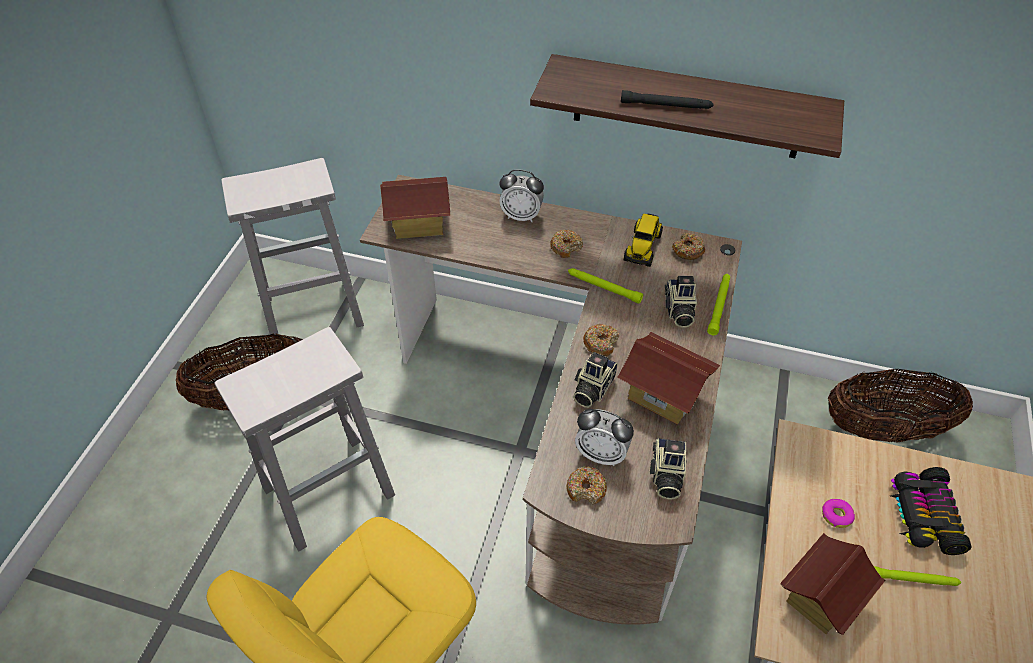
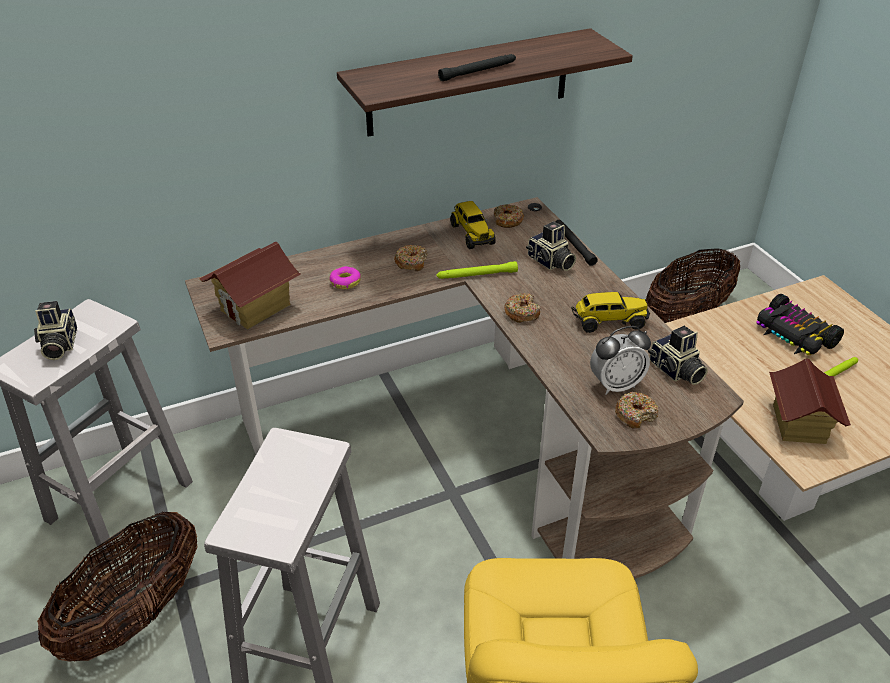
camera: 40 degrees left, 10 degrees down
(521, 216) = (345, 258): alarm clock -> none
(591, 388) = (554, 346): camera -> camera (58, 345)
(663, 395) = (608, 321): toy house -> toy truck
(719, 305) = (573, 244): green flashlight -> black flashlight
(836, 515) = (748, 367): donut -> donut (345, 282)

